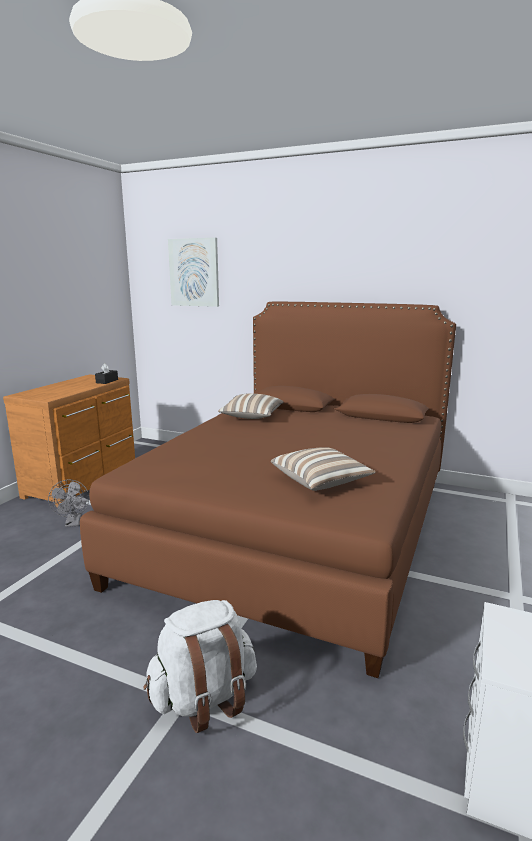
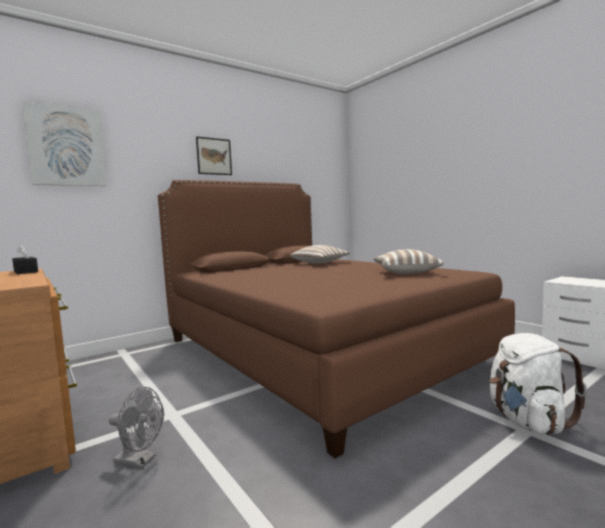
camera: 60 degrees left, 10 degrees down
(251, 417) = (237, 274): pillow -> pillow (320, 263)
(322, 271) = (214, 156): none -> picture

